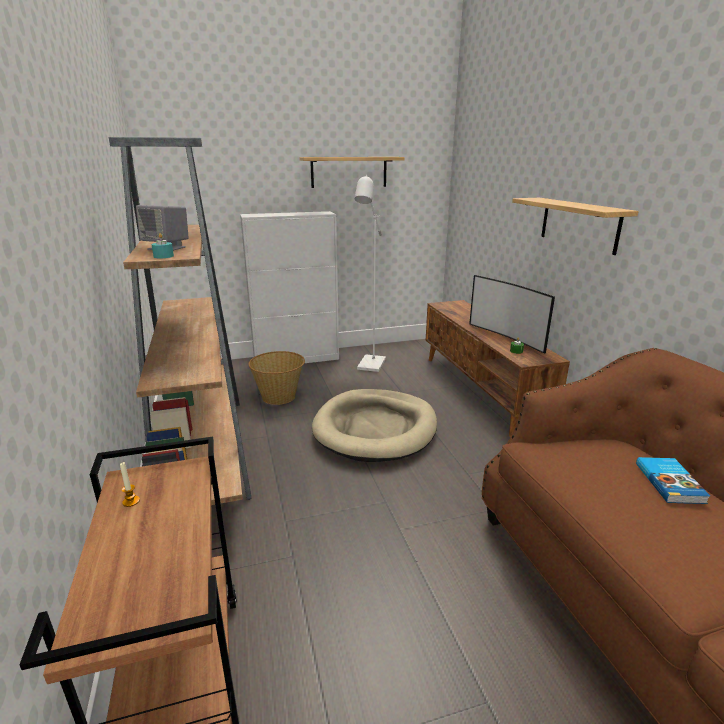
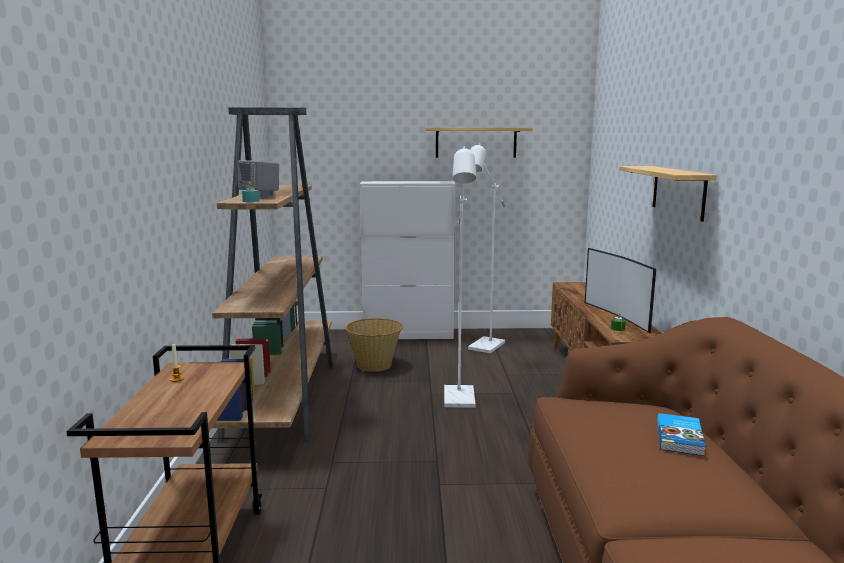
camera: 15 degrees right, 10 degrees down
(375, 428) = (459, 401): beige dog bed -> white floor lamp

